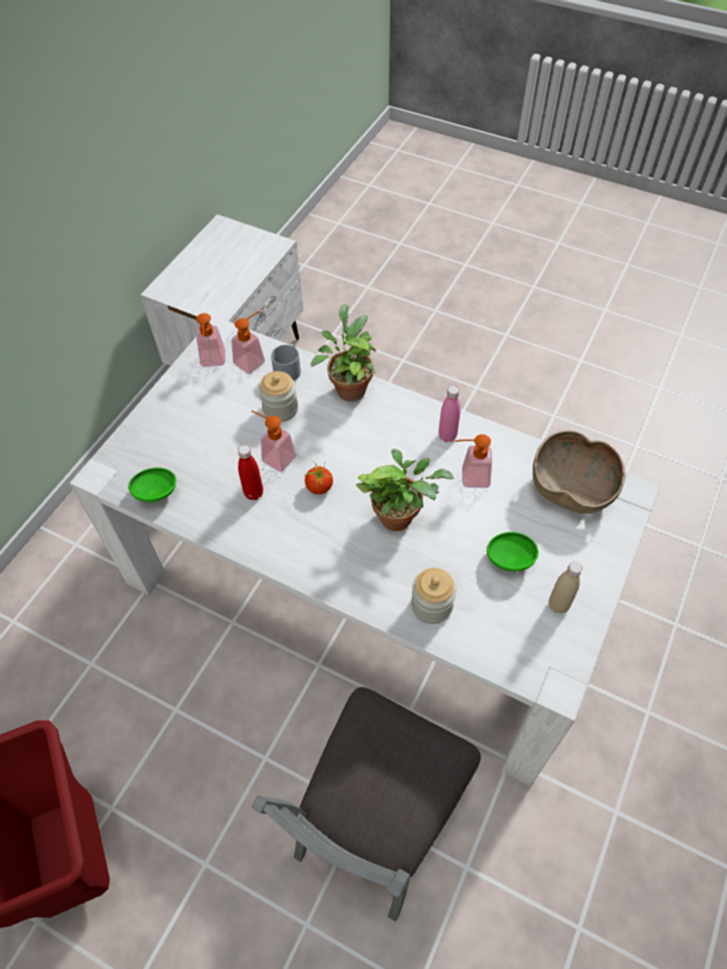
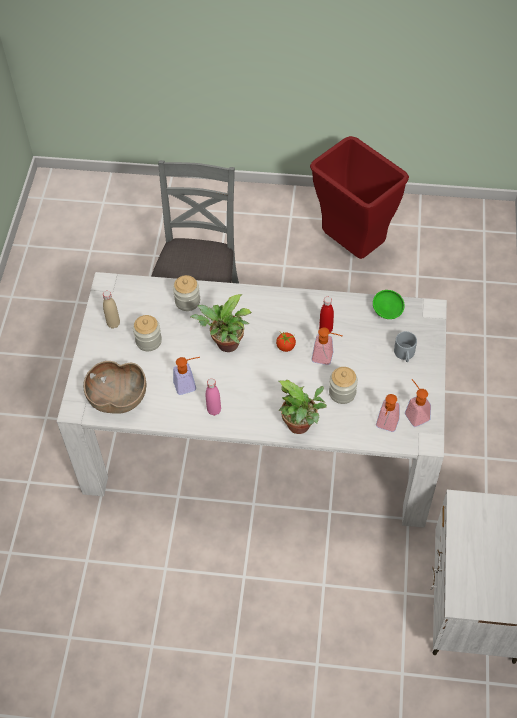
camera: 160 degrees right, 0 degrees up
(288, 369) = (355, 427): grey mug -> grey mug (405, 354)
(509, 558) = (148, 341): green bowl -> jar

